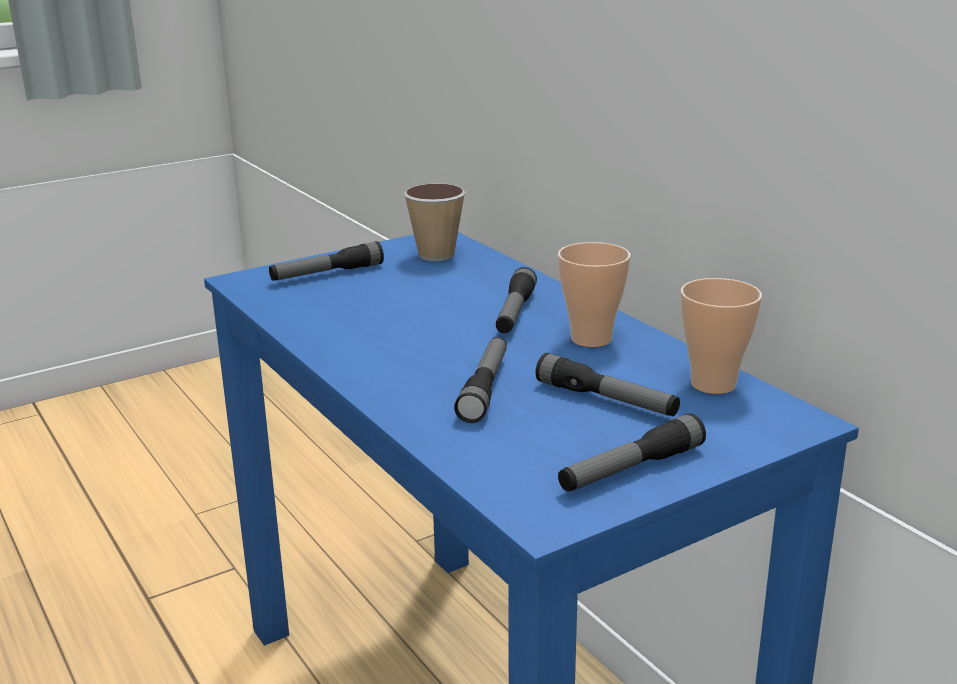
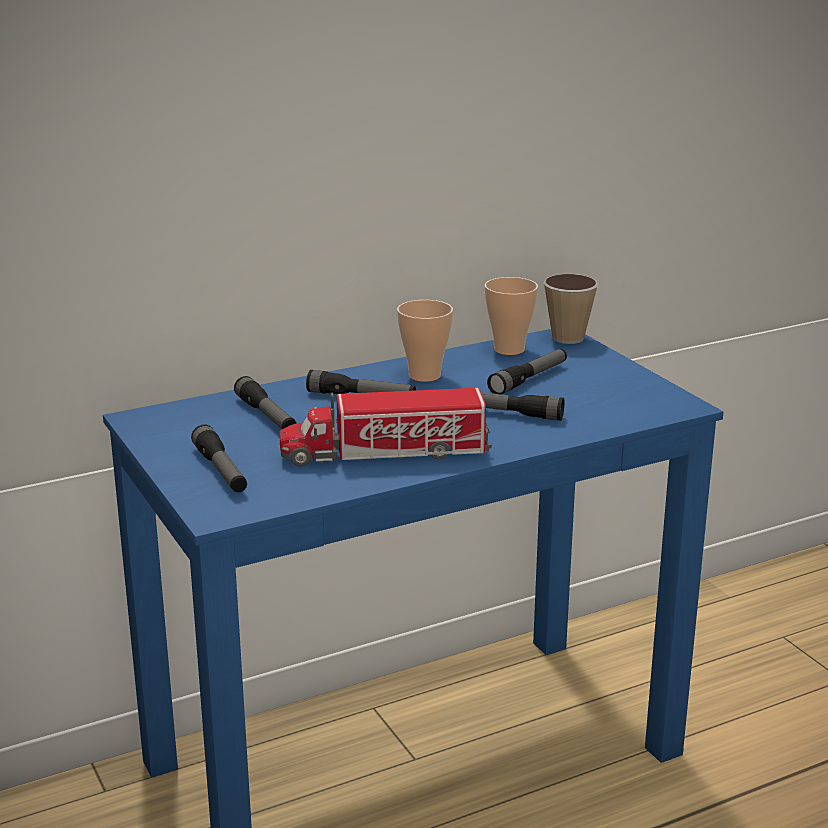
camera: 85 degrees left, 0 degrees up
(364, 332) = (385, 453): none -> toy truck
(436, 255) = (195, 421): cup -> cup (568, 338)
(631, 469) = (624, 381): flashlight -> flashlight (267, 416)

